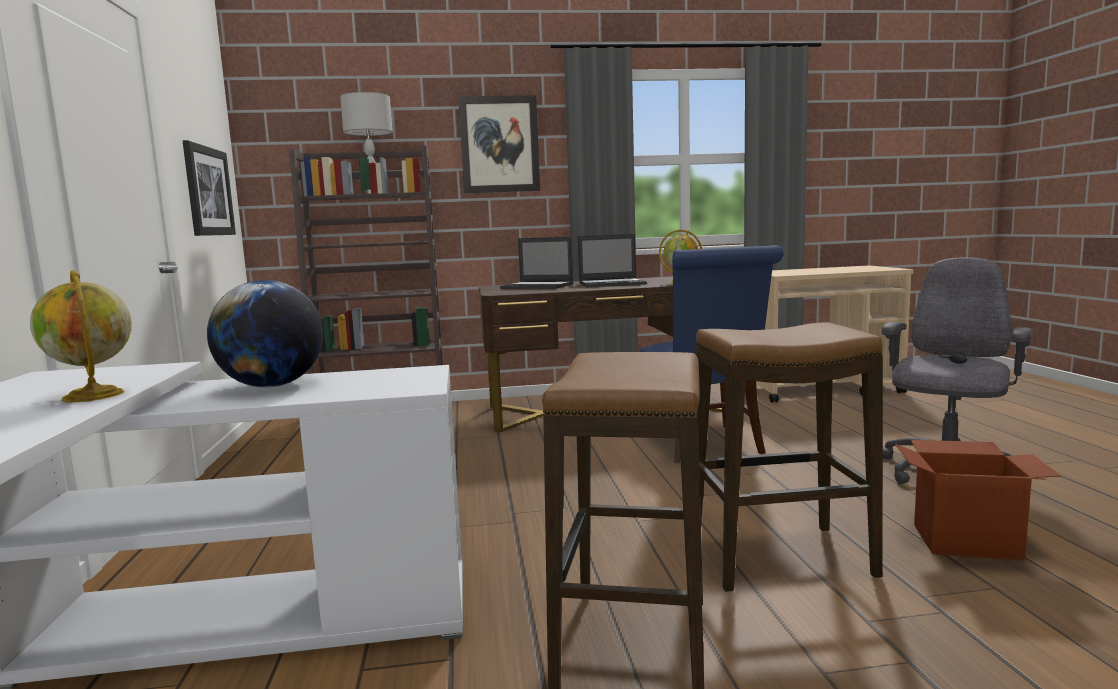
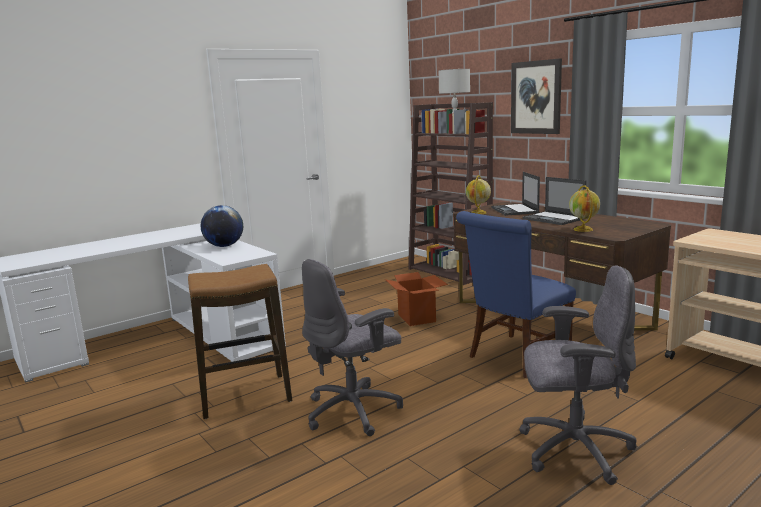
camera: 60 degrees right, 5 degrees up
(94, 396) = (171, 238): globe -> globe (478, 213)
(208, 191) = (370, 131): picture -> none
(779, 558) = (354, 411): stool -> grey office chair
(967, 542) = (432, 465): cardboard box -> cardboard box (417, 318)

